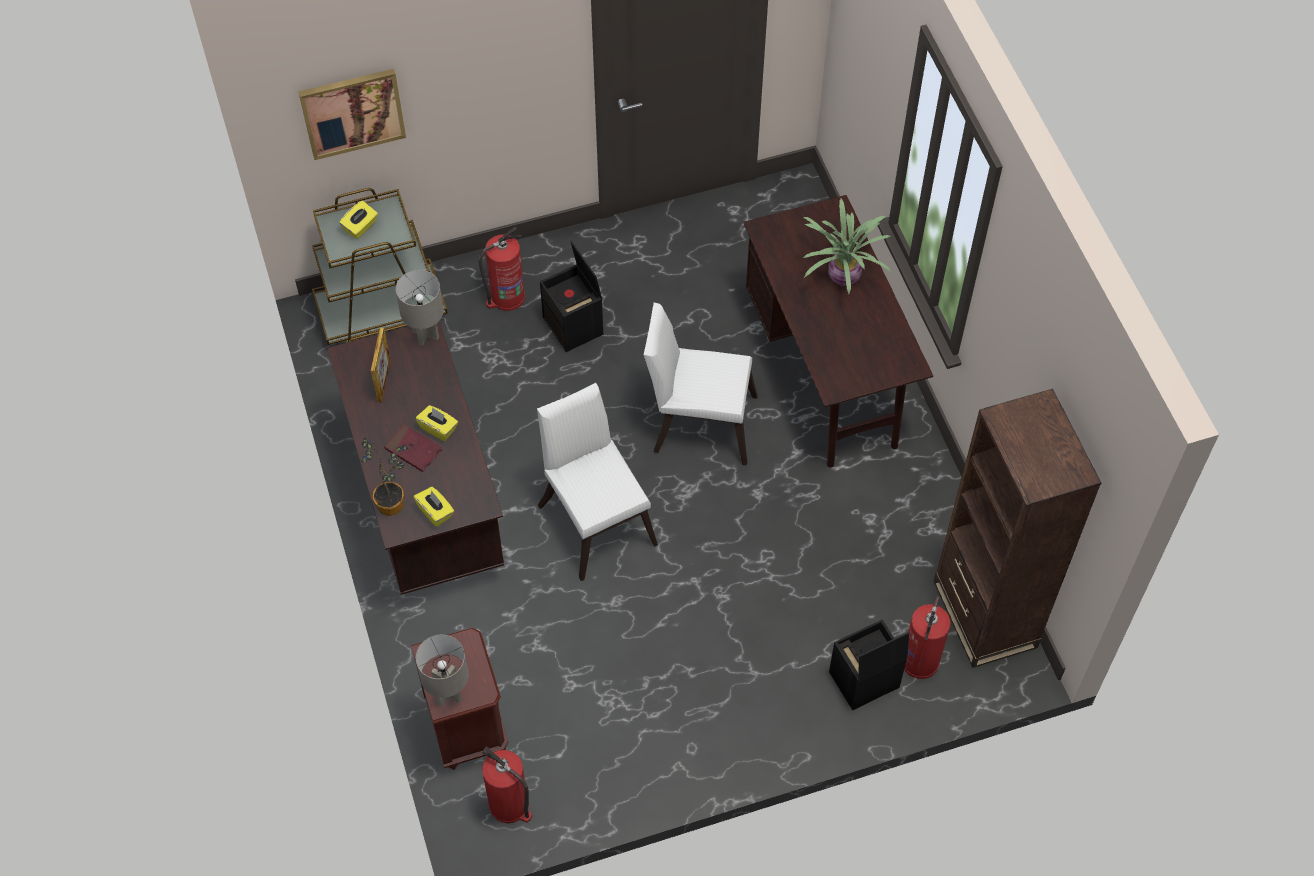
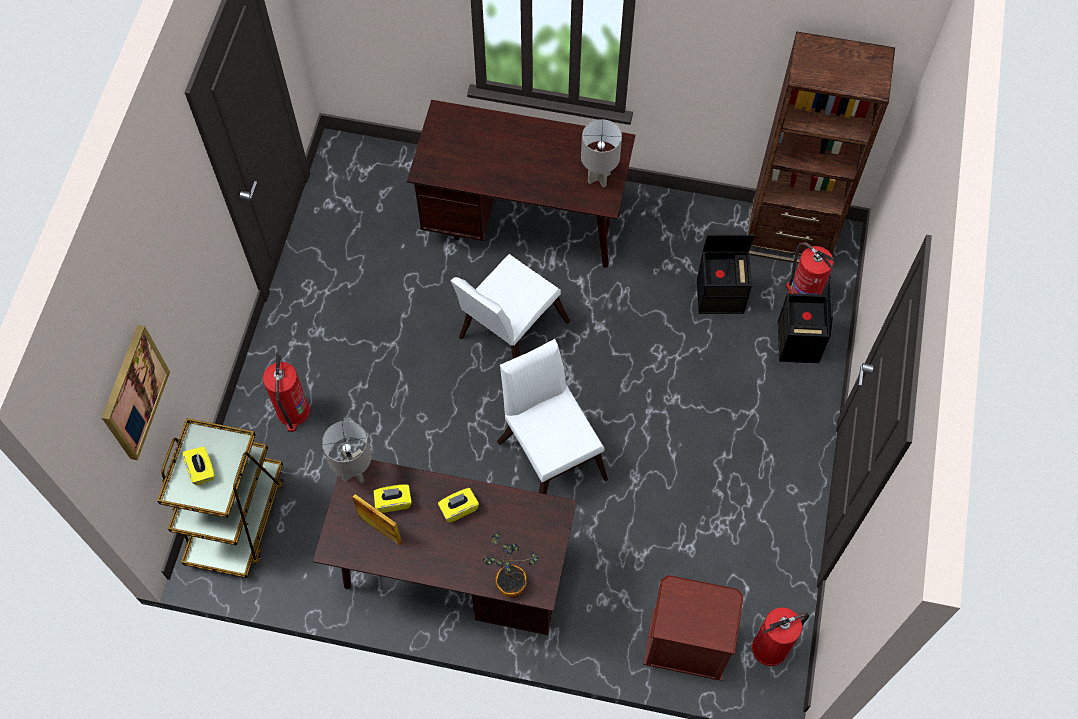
camera: 60 degrees left, 5 degrees up
(413, 449) = (467, 539): red book -> none
(435, 512) = (541, 552): yellow tissue box -> yellow tissue box (393, 502)
(448, 693) = (715, 628): grey table lamp -> grey table lamp (598, 178)
(574, 326) = (358, 375): black storage box -> black storage box (721, 296)
(595, 518) = (550, 453): white chair -> white chair turned 60 degrees clockwise
(843, 275) = (506, 142): potted plant -> none

